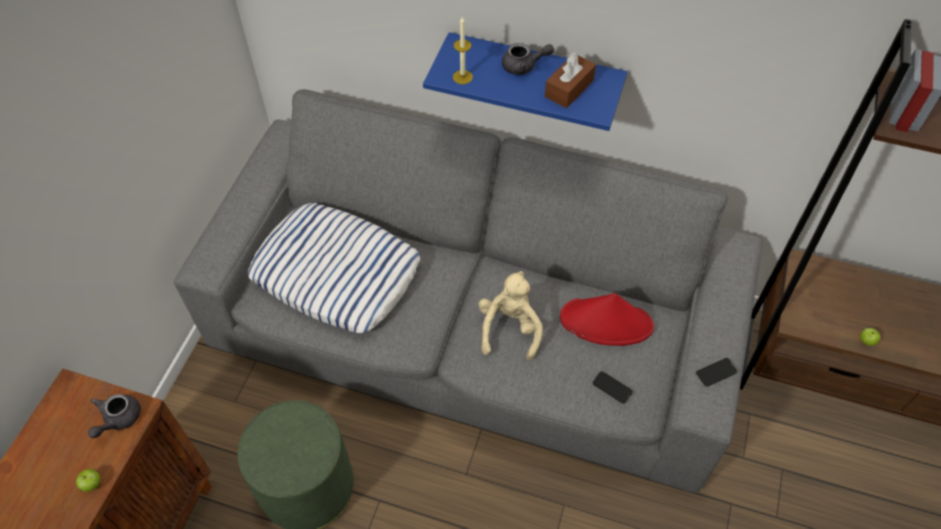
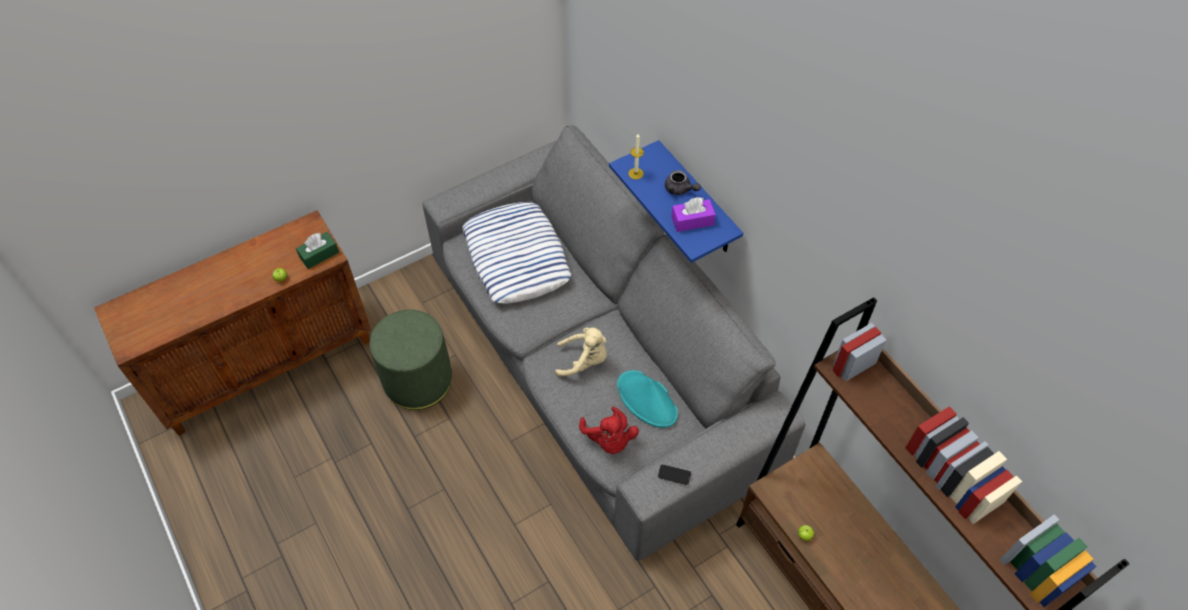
camera: 40 degrees right, 0 degrees up
(118, 419) = (319, 255): grey teapot -> green tissue box
(509, 328) = (584, 361): beige plush toy -> beige plush toy turned 45 degrees clockwise
(569, 88) = (692, 221): brown tissue box -> purple tissue box
(606, 322) = (647, 400): red hat -> turquoise hat
(612, 388) = (609, 440): phone -> red plush toy

